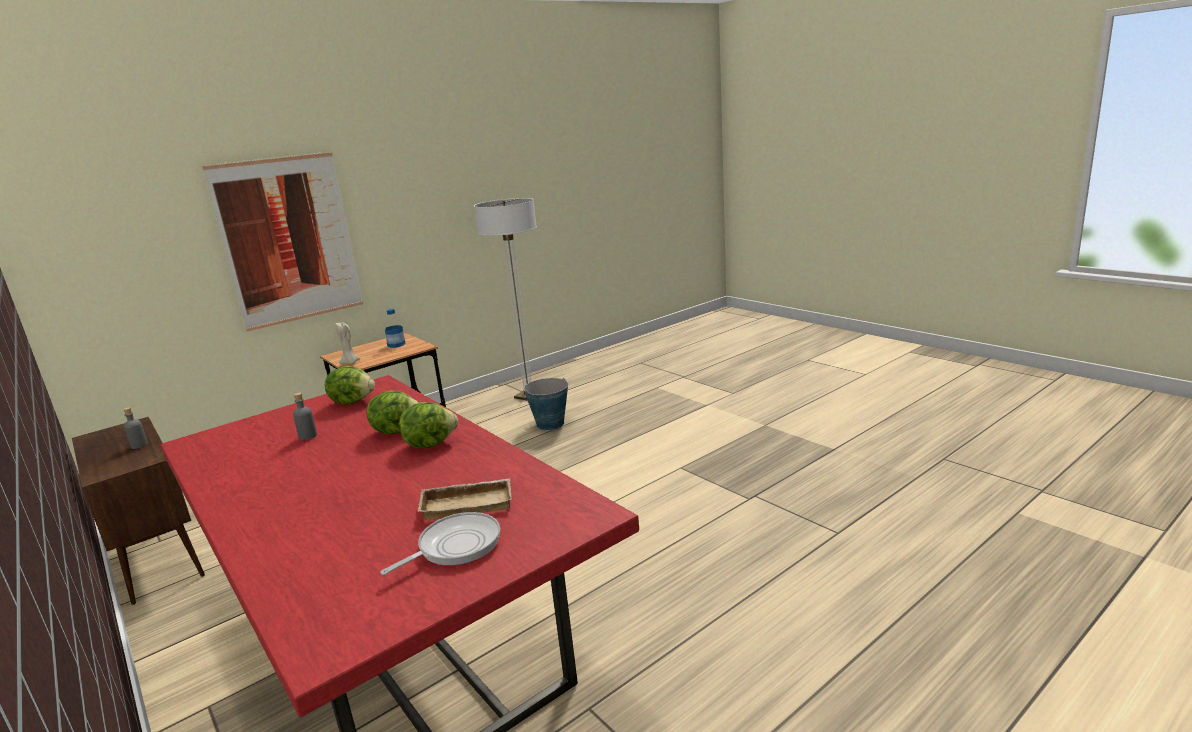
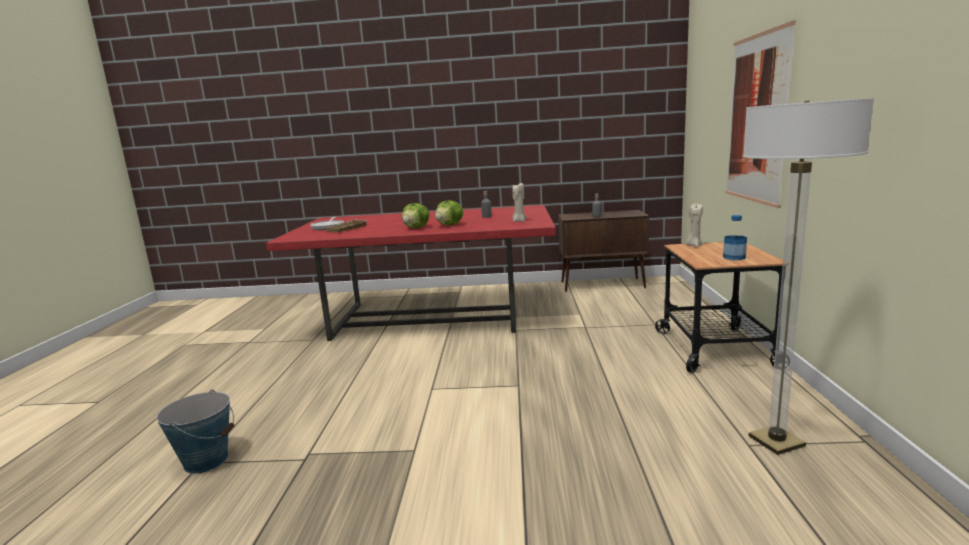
camera: 130 degrees right, 5 degrees down
(353, 401) = (519, 221): lettuce -> beige candle
(550, 424) = (642, 423): bucket -> bucket (206, 460)

